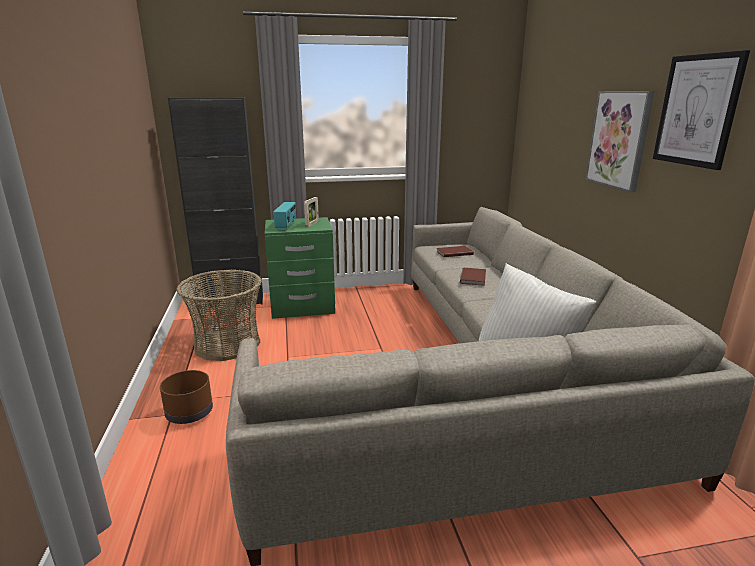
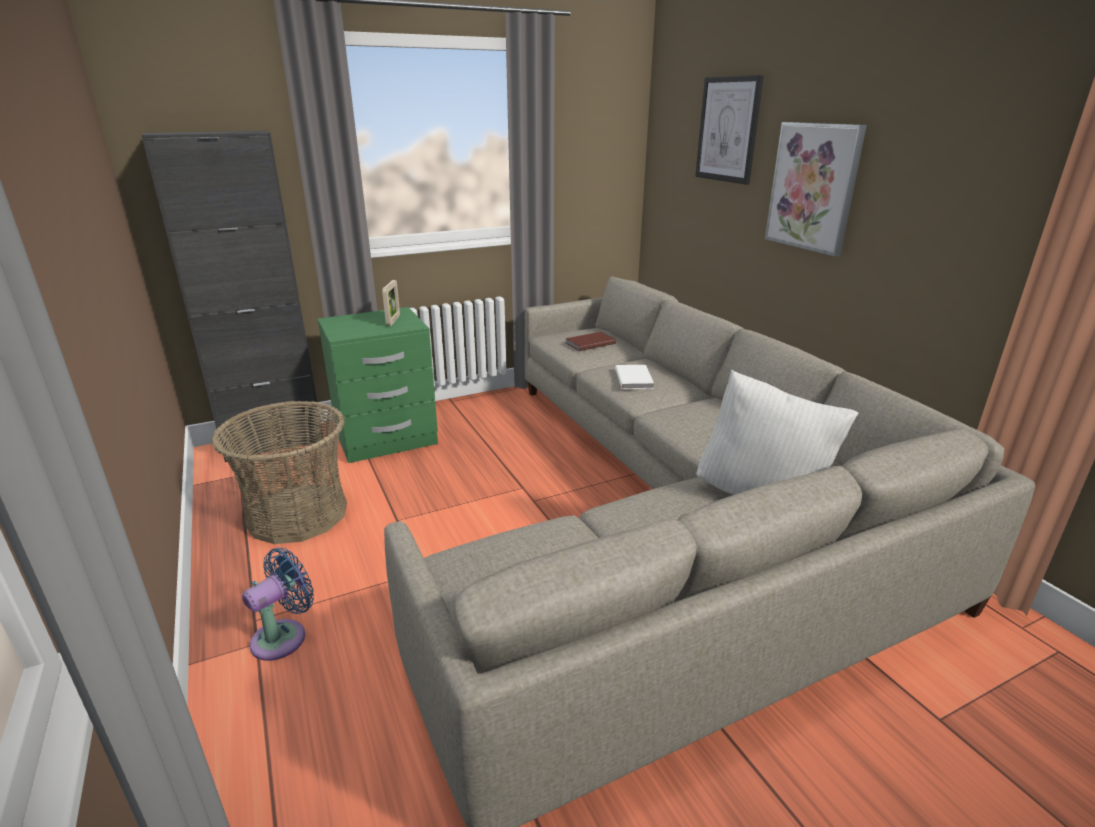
camera: 15 degrees left, 5 degrees up
(189, 413) = (284, 636): brown planter -> blue fan
(286, 225) = (355, 326): radio -> none
(474, 278) = (634, 378): brown book -> white book
(697, 110) = (932, 153): picture -> picture (728, 129)

